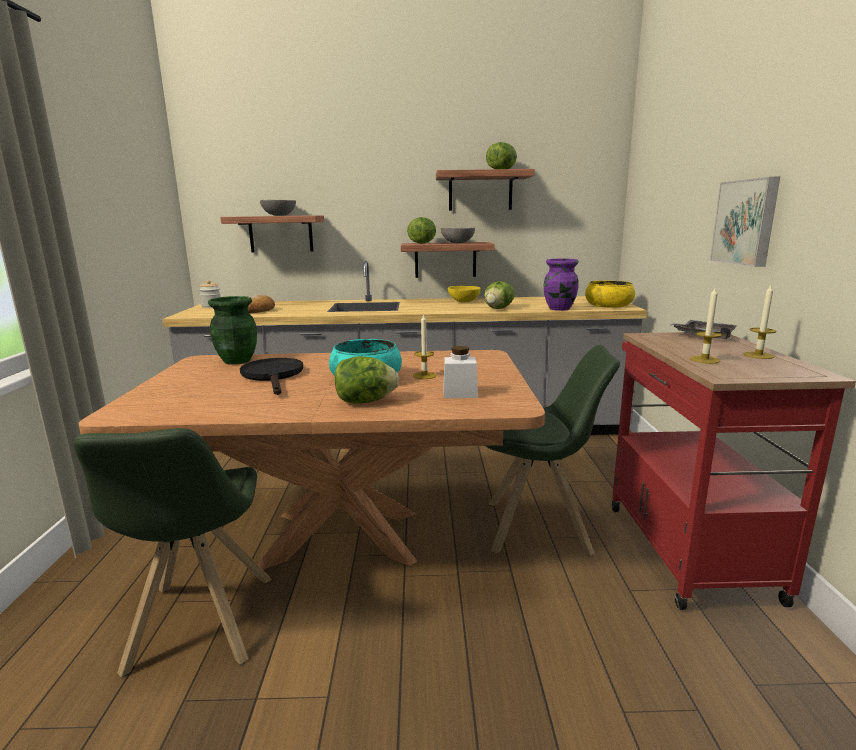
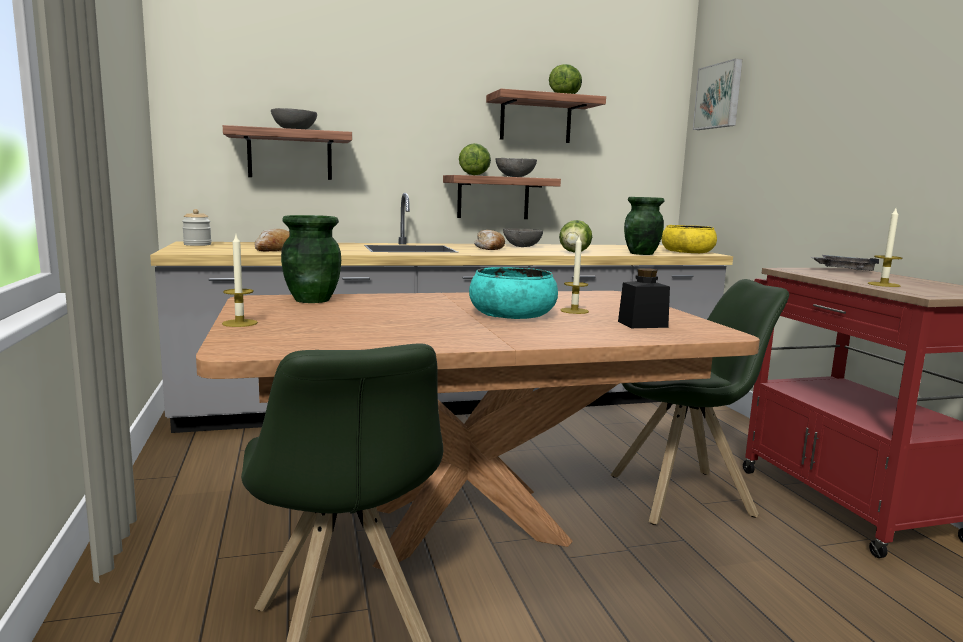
camera: 15 degrees left, 5 degrees down
(273, 376) = (389, 312): black frying pan -> none
(365, 401) = (548, 332): lettuce -> none
(431, 304) = (489, 248): none -> bread
(460, 393) = (642, 324): white jar -> black jar
(464, 302) = (522, 247): yellow bowl -> grey bowl
(559, 309) = (641, 253): purple vase -> green vase
(746, 222) = (873, 154): picture -> picture (719, 96)
(758, 355) = (922, 282): candle -> candle (239, 323)

